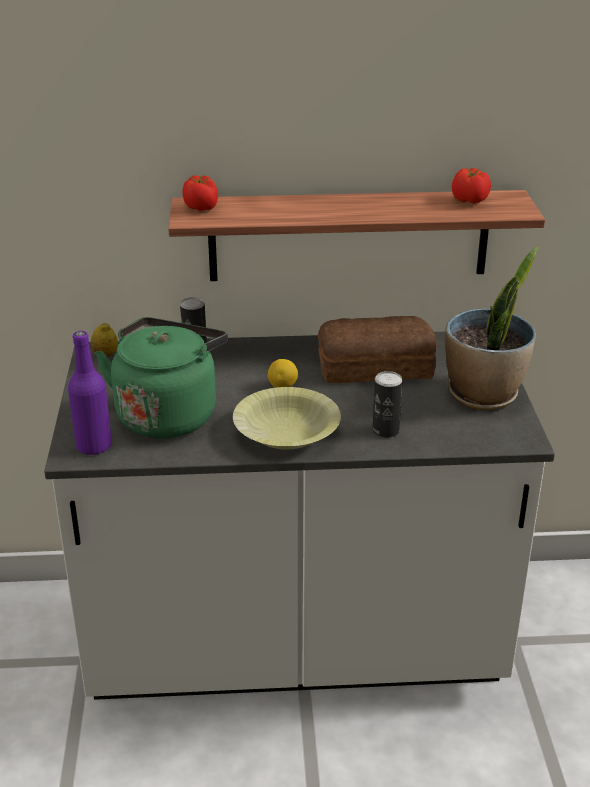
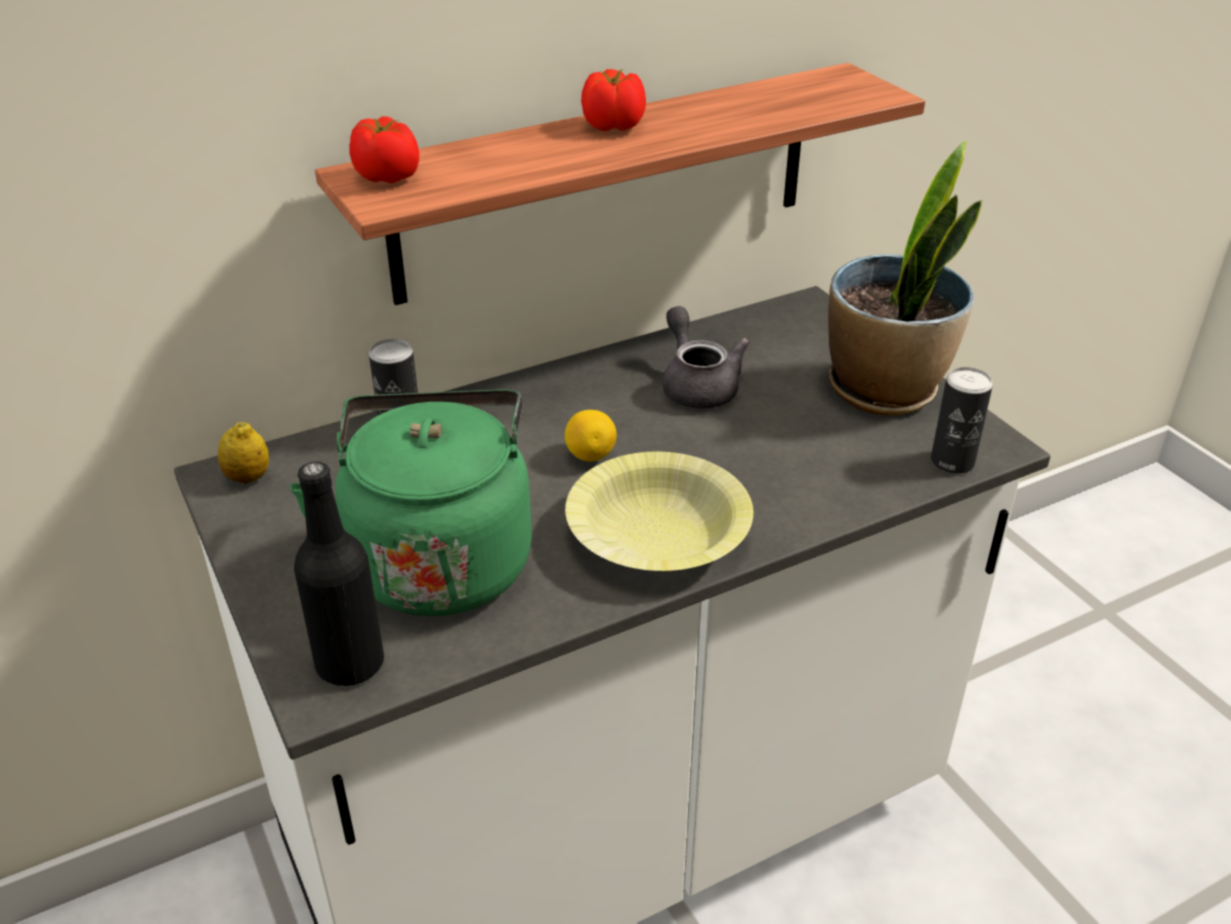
camera: 25 degrees left, 5 degrees up
(94, 446) = (350, 664): purple bottle -> black bottle
(373, 366) = (697, 385): bread -> grey teapot
(385, 430) = (801, 487): can -> can (952, 461)
(470, 201) = (795, 91): tomato -> tomato (614, 127)

